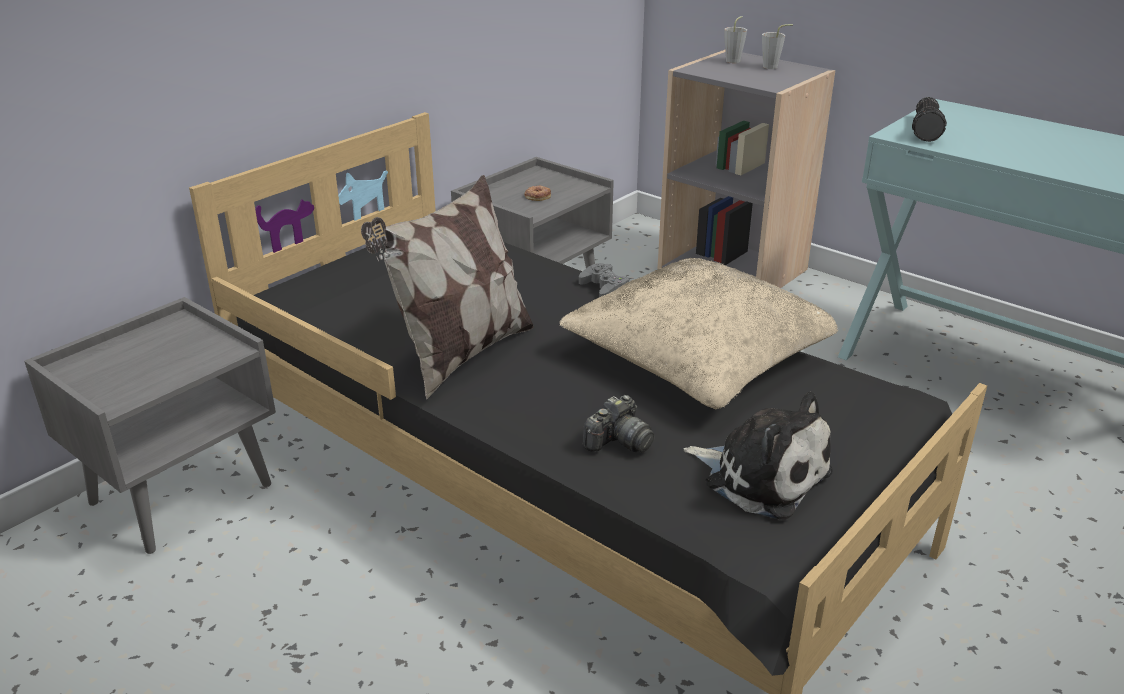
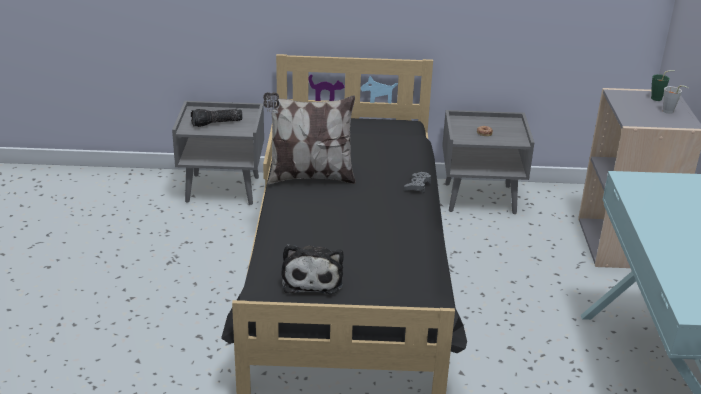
camera: 50 degrees right, 0 degrees up
(618, 442) = (293, 237): camera -> none
(699, 353) = (392, 231): beige pillow -> none
(734, 60) = (658, 98): grey cup -> green cup
(927, 130) = (652, 184): flashlight -> flashlight (216, 123)

